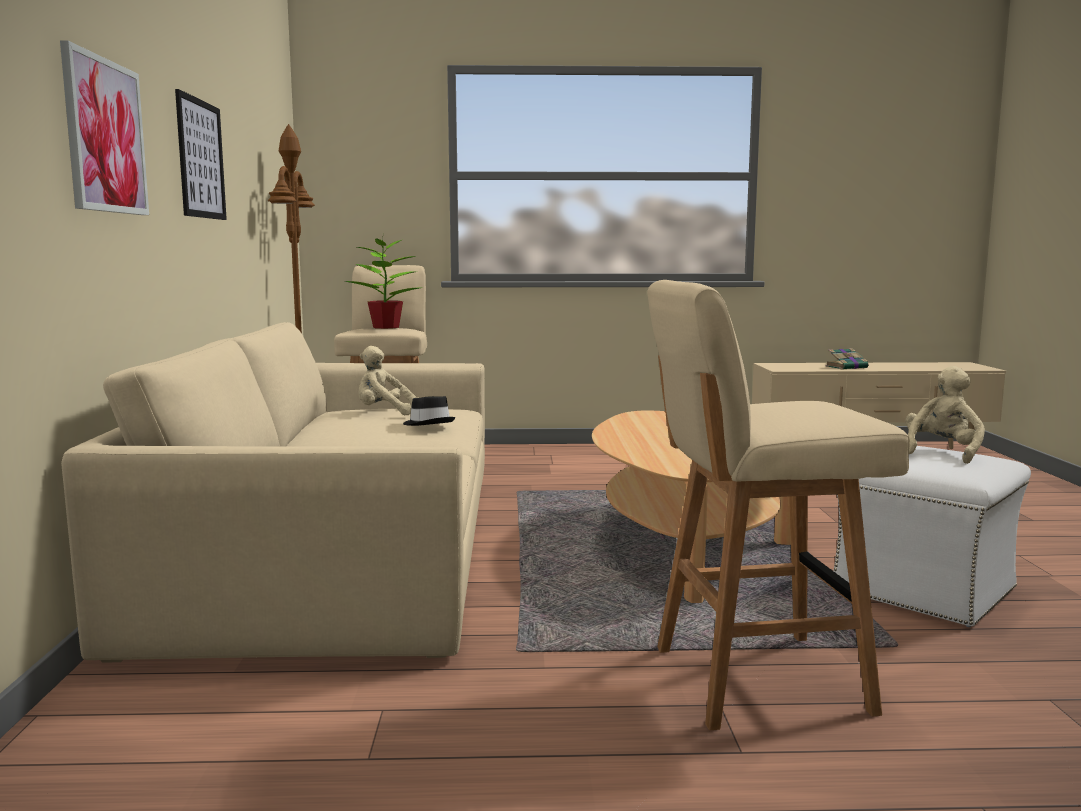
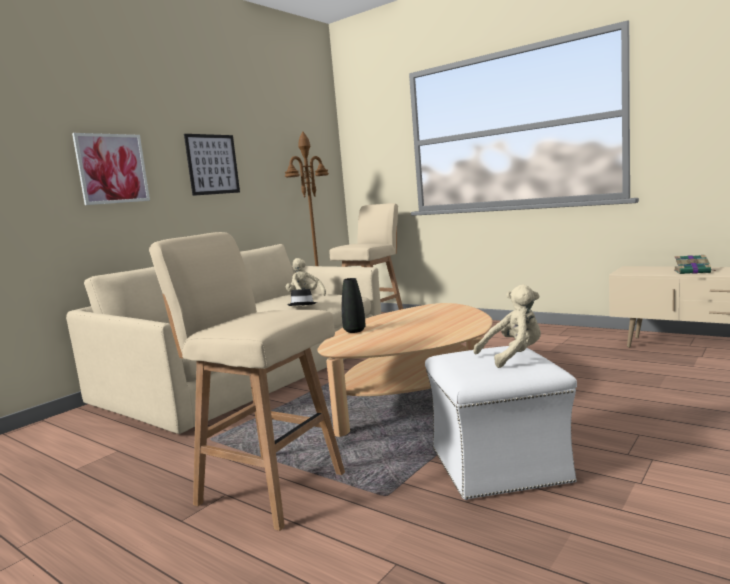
camera: 40 degrees right, 0 degrees up
(386, 327) = (362, 243): potted plant -> none
(635, 449) = (354, 331): none -> black vase

